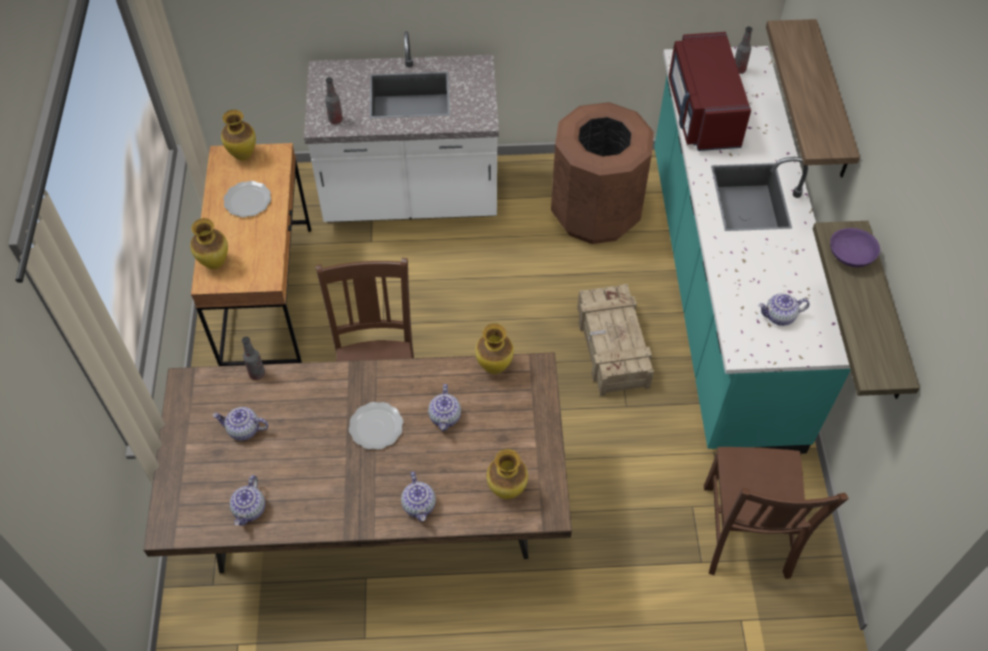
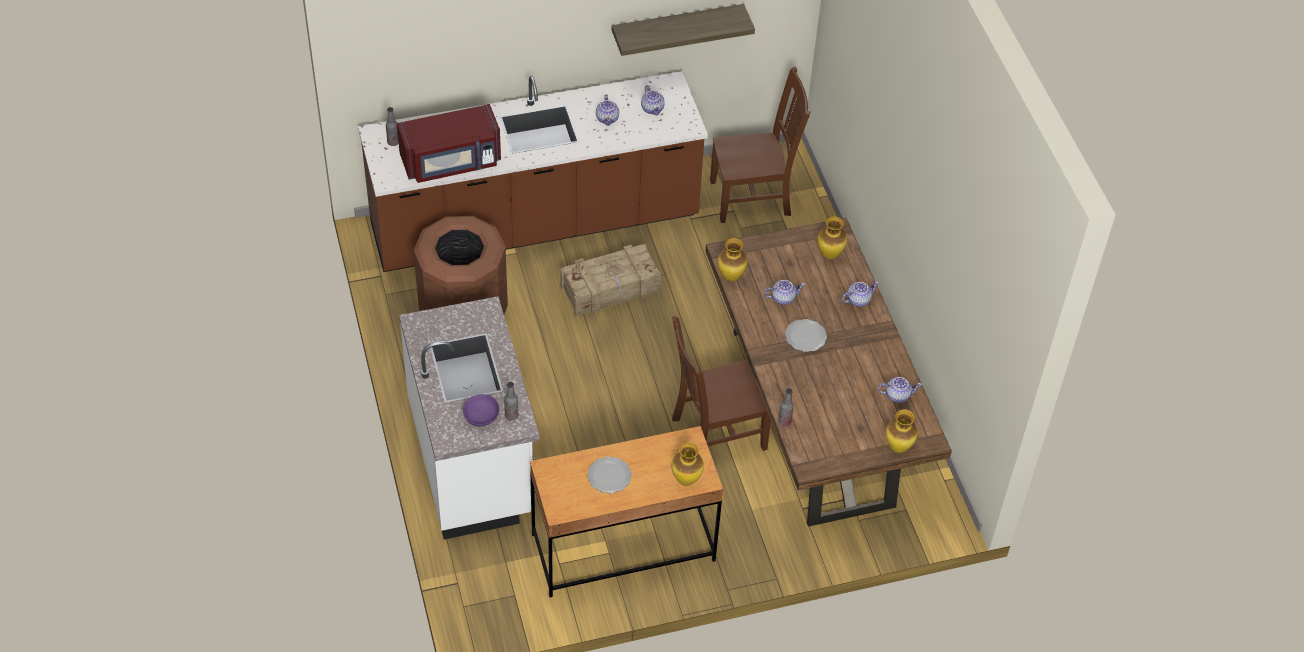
camera: 105 degrees left, 5 degrees down
(243, 155) = (555, 495): vase -> vase (897, 448)
(243, 430) = (836, 417): teapot -> teapot (607, 119)
(719, 292) = (535, 224): turquoise counter -> brown counter
(831, 102) = (495, 45): shelf -> none
(850, 256) = (647, 33): purple bowl -> purple bowl (482, 417)

